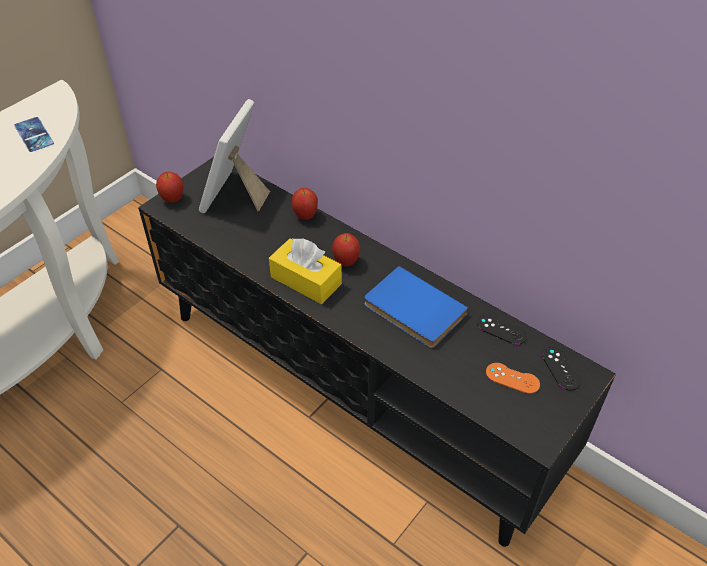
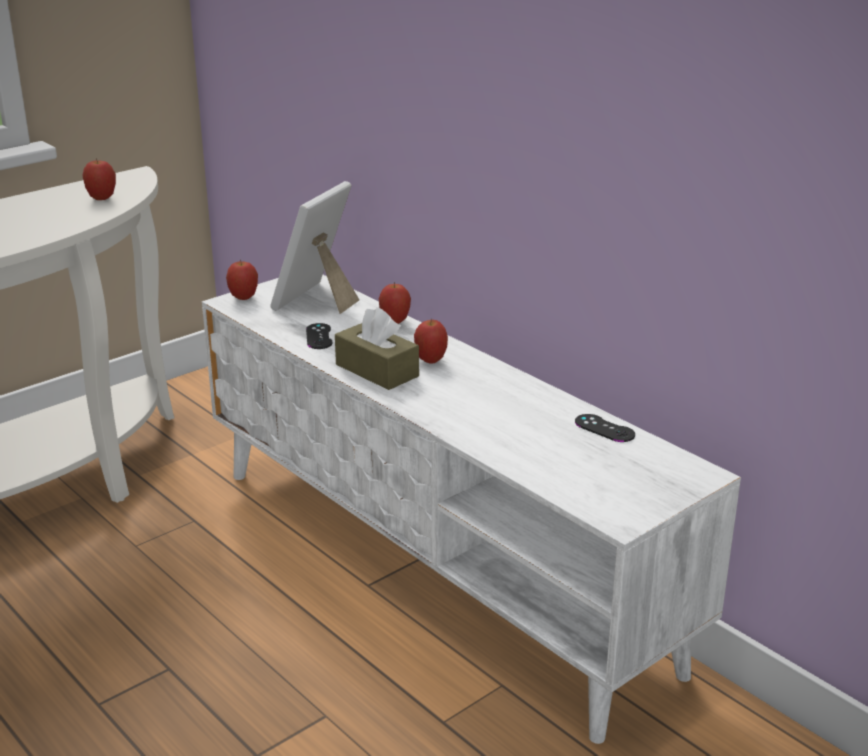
camera: 10 degrees right, 20 degrees down
(34, 135) = (102, 199): phone -> apple
(306, 280) = (377, 370): yellow tissue box -> brown tissue box
(355, 389) = (437, 565): black tv stand -> white tv stand
(412, 311) = (498, 404): blue book -> none
(512, 378) = (604, 468): orange game controller -> none
(561, 368) = (669, 466): black game controller -> black game controller (319, 336)

